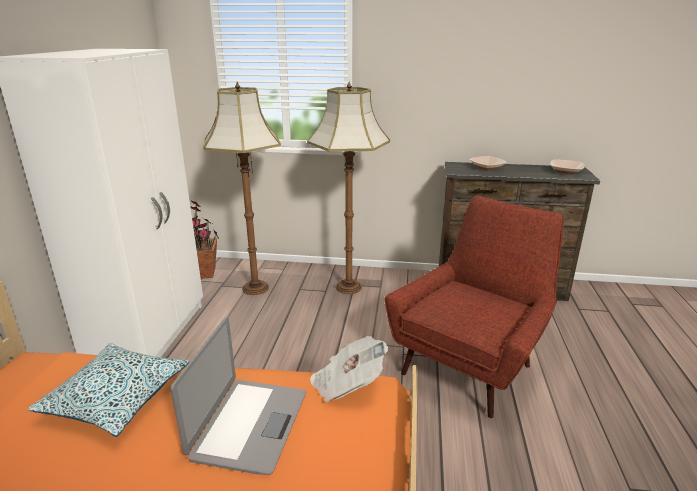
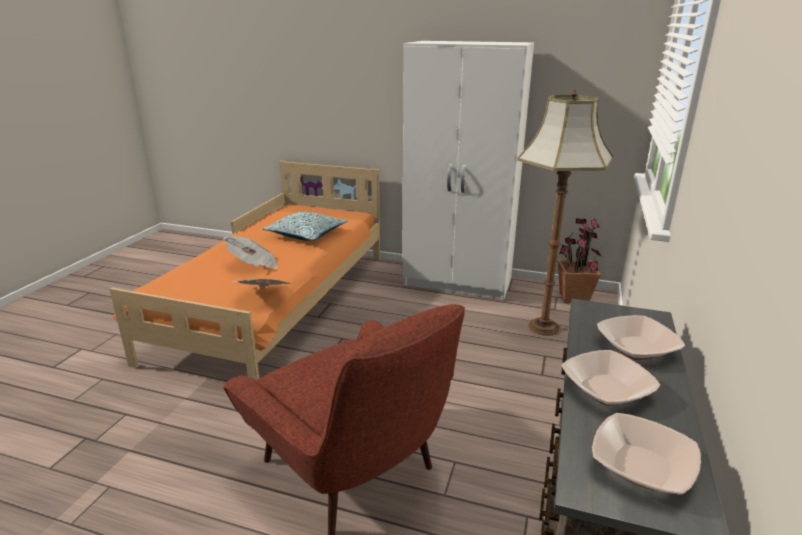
camera: 100 degrees right, 0 degrees up
(248, 425) = (254, 265): laptop -> newspaper
(348, 286) = (556, 394): floor lamp -> none
(526, 172) = (606, 389): none -> bowl

